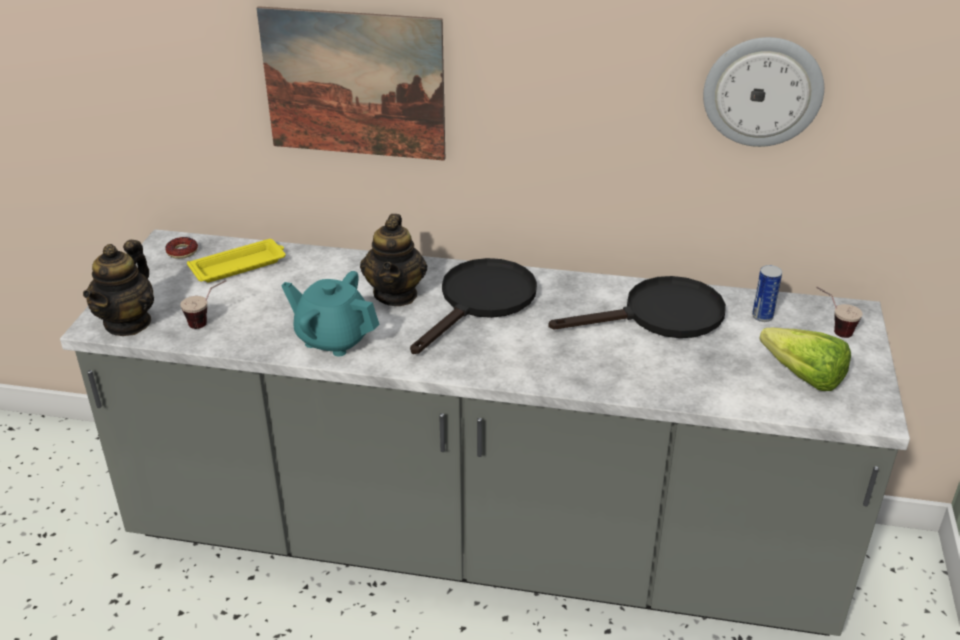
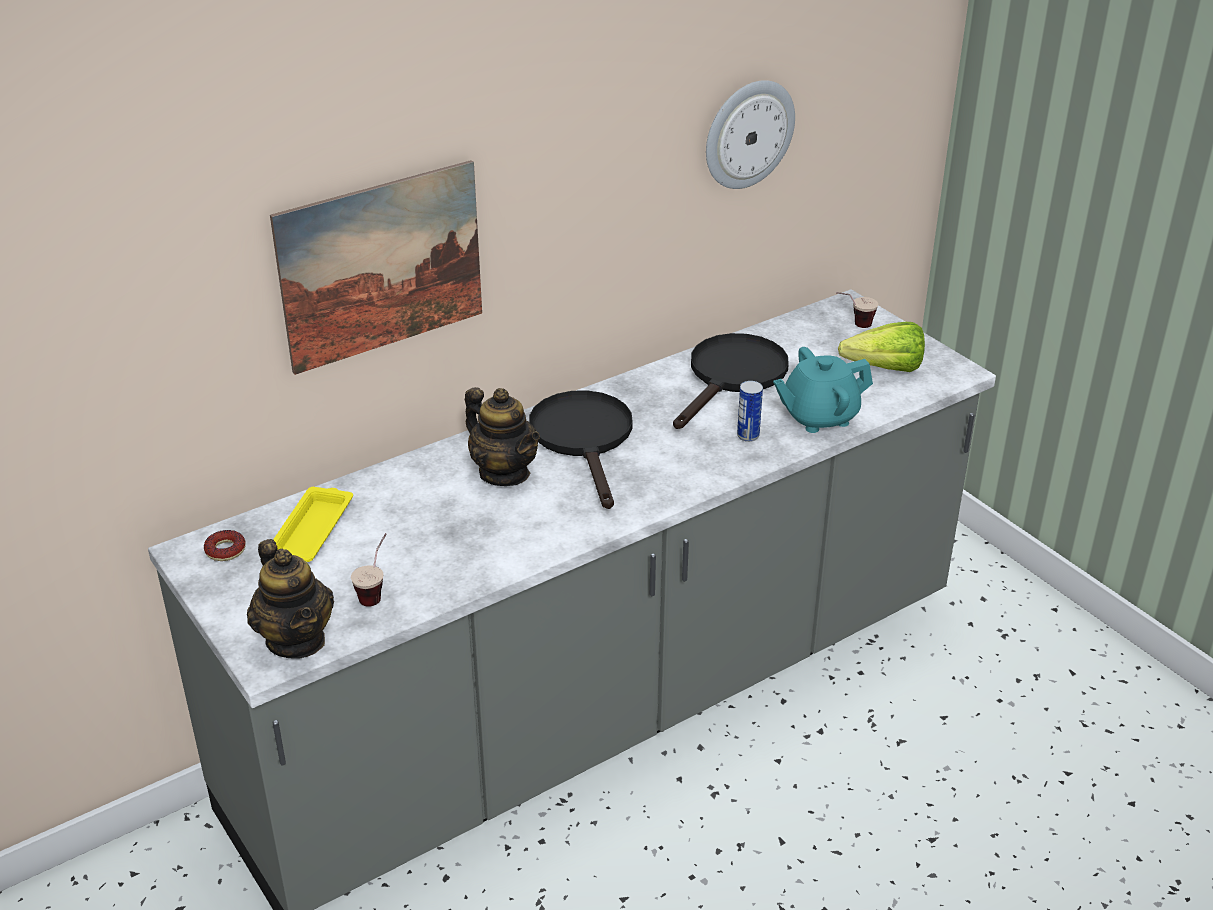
camera: 45 degrees left, 0 degrees up
(333, 339) = (516, 538): turquoise teapot -> turquoise teapot (819, 417)
(762, 316) = (798, 340): can -> can (748, 436)

